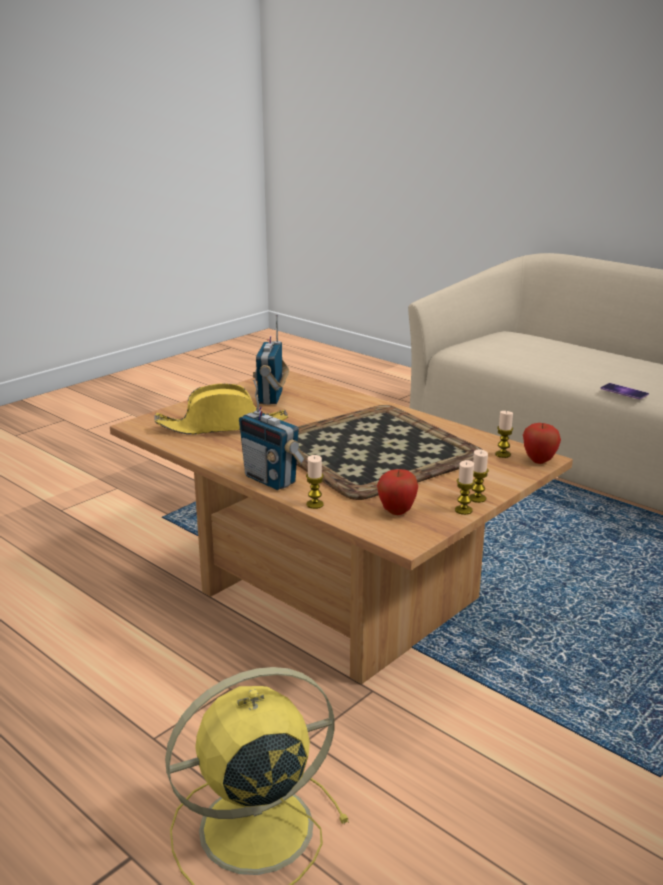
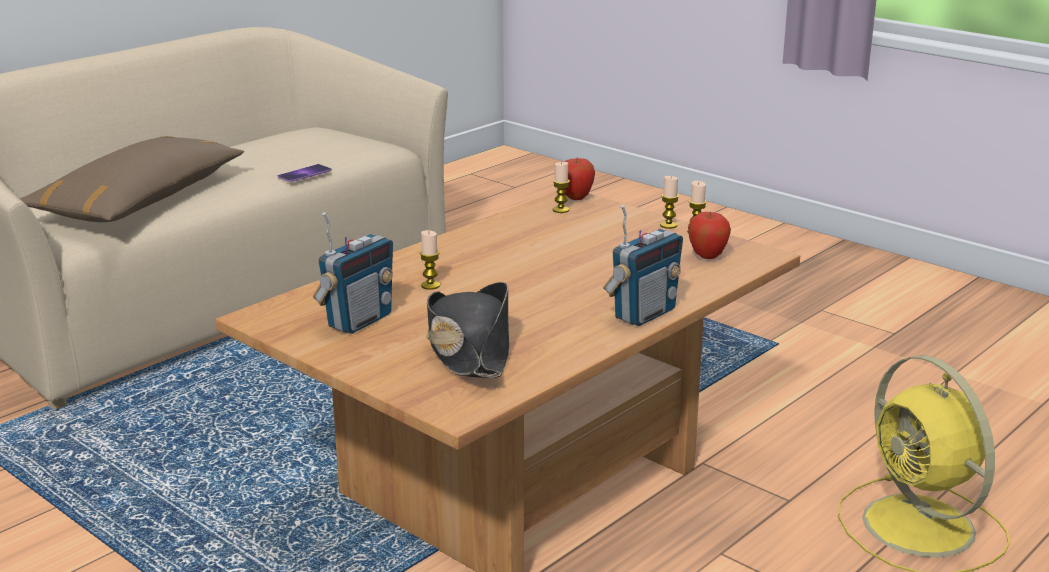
camera: 90 degrees left, 0 degrees up
(223, 426) = (469, 349): yellow hat -> black hat
(271, 398) = (359, 321): radio -> radio turned 60 degrees counterclockwise
(315, 504) = (702, 291): candle -> candle (430, 285)
(372, 451) = (556, 264): tray -> none
(531, 354) = (139, 201): none -> brown pillow

